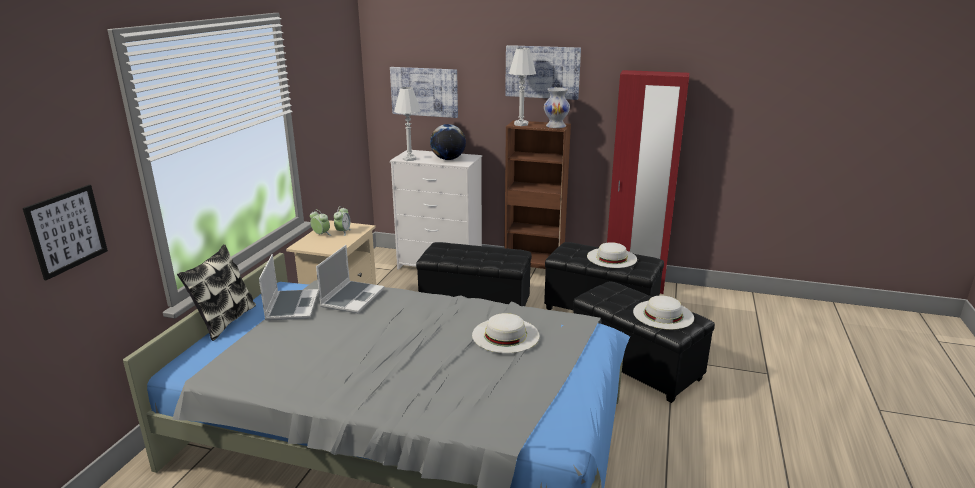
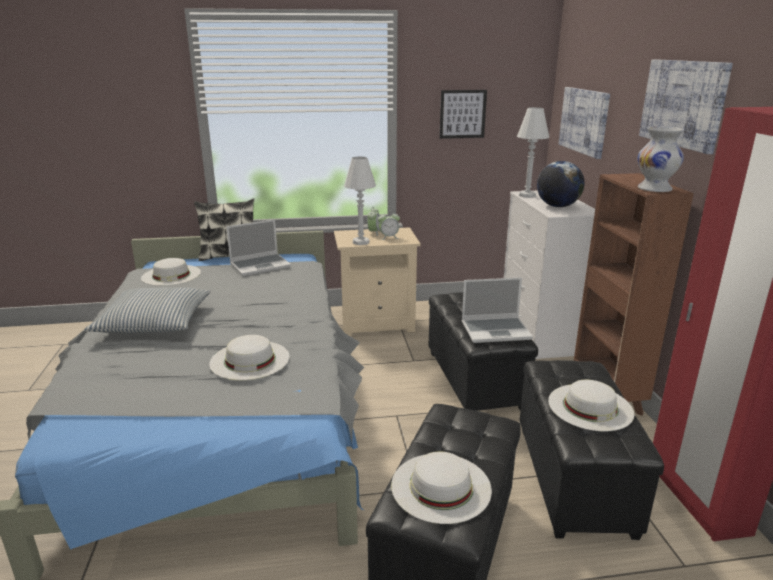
camera: 65 degrees right, 0 degrees up
(67, 231) = (127, 143): picture -> picture (462, 114)
(247, 358) = (171, 275): none -> white hat
(352, 298) = (290, 280): laptop -> laptop (496, 330)
(378, 376) = (154, 322): none -> pillow
(521, 124) = (624, 177): white table lamp -> white table lamp (361, 242)

